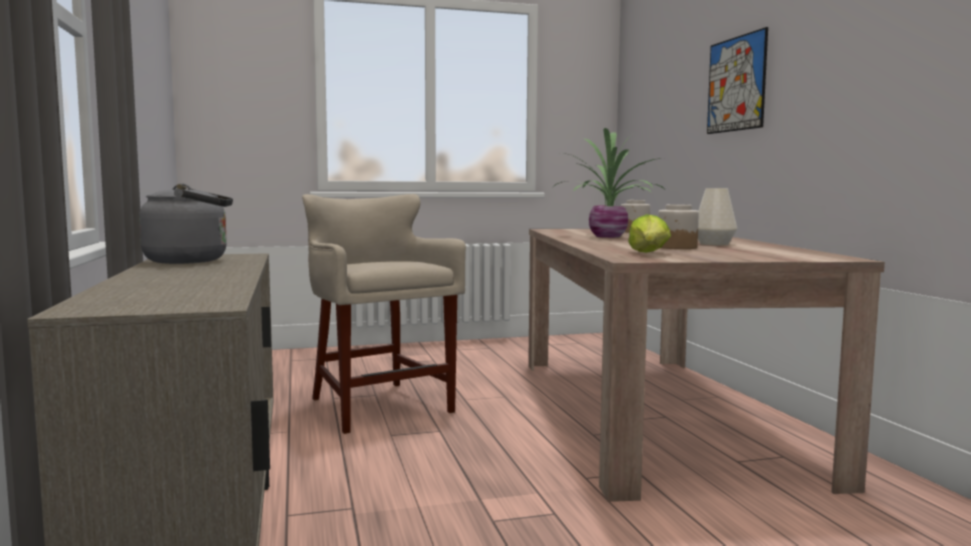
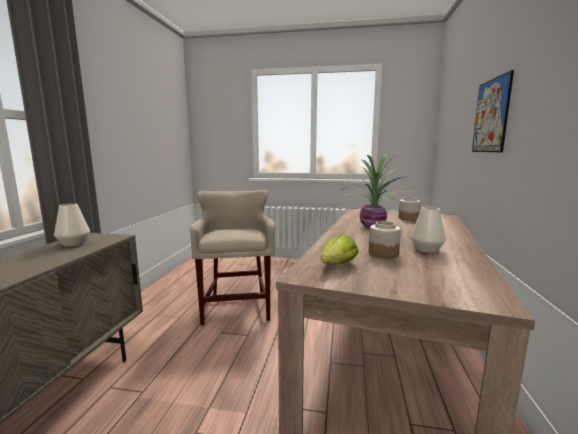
camera: 25 degrees right, 5 degrees up
(192, 261) = (74, 243): grey kettle -> white vase

